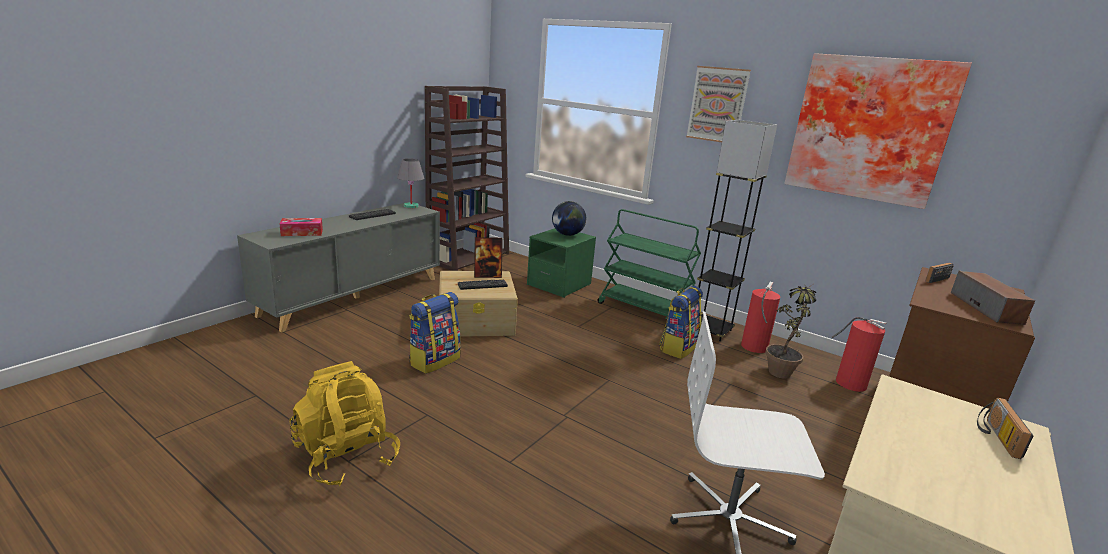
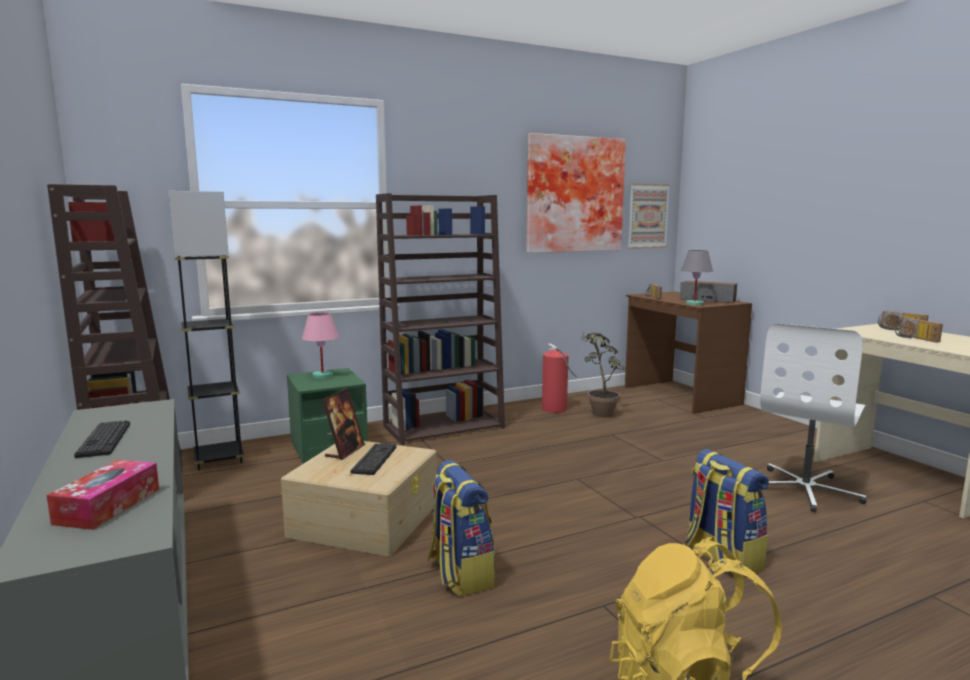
camera: 60 degrees left, 10 degrees down
(411, 206) = (107, 410): grey table lamp -> grey table lamp (695, 304)
(567, 234) = (323, 376): globe -> pink table lamp
(644, 310) = (444, 426): green cart -> brown bookcase
(678, 347) = (534, 434): backpack -> backpack (721, 557)
(710, 331) = (513, 414): grey floor lamp -> grey floor lamp (219, 459)
(717, 104) = (450, 186): picture -> picture (647, 216)
(849, 382) = (629, 400): fire extinguisher -> none
(929, 439) = (914, 338): none -> radio

